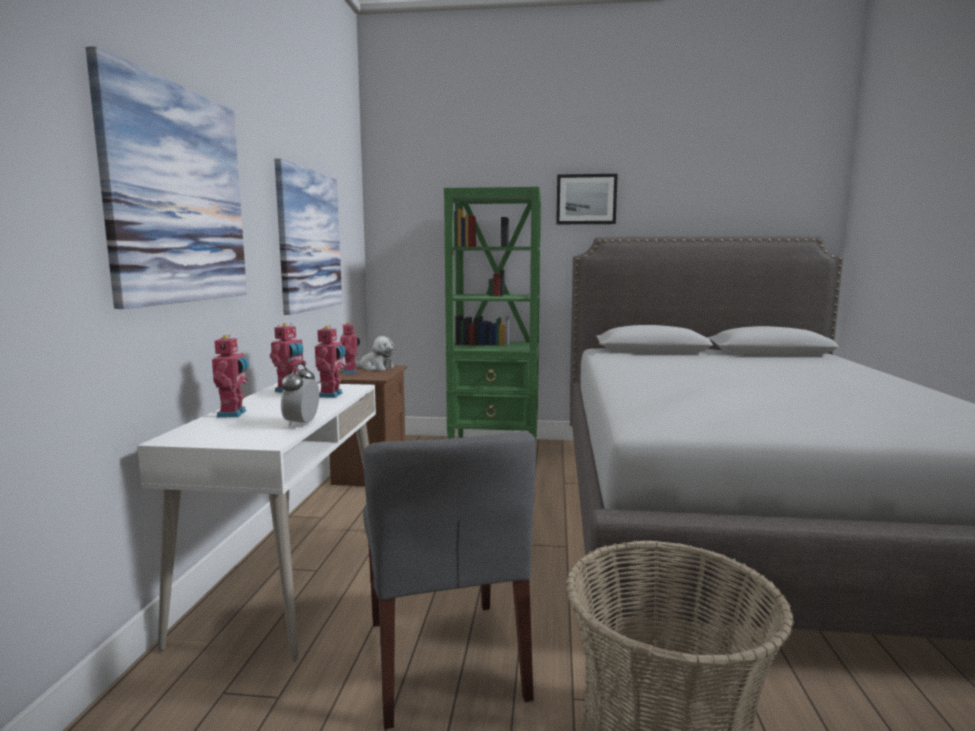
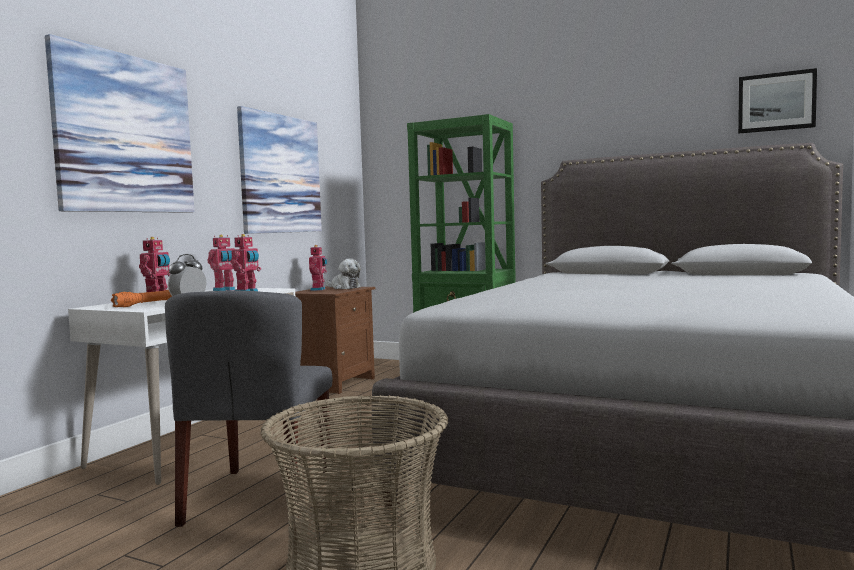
camera: 20 degrees right, 5 degrees down
(244, 429) = (146, 304): none -> orange flashlight
(586, 199) = (556, 124): picture -> picture (776, 102)

